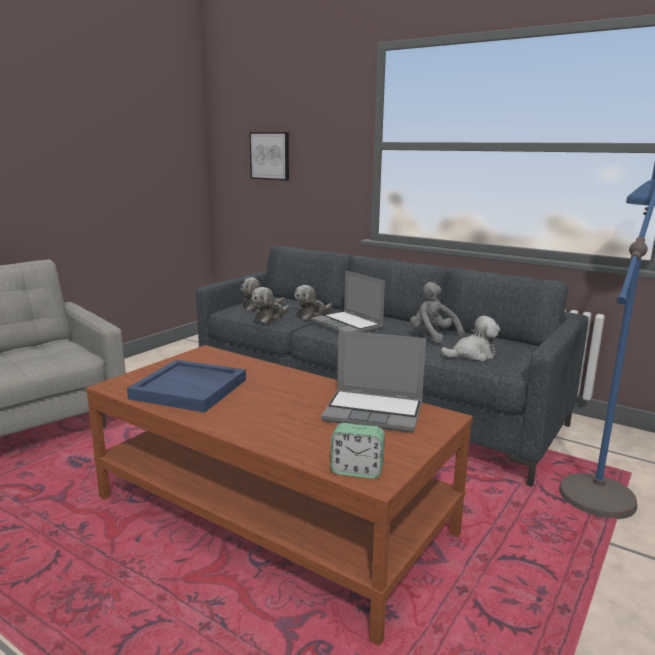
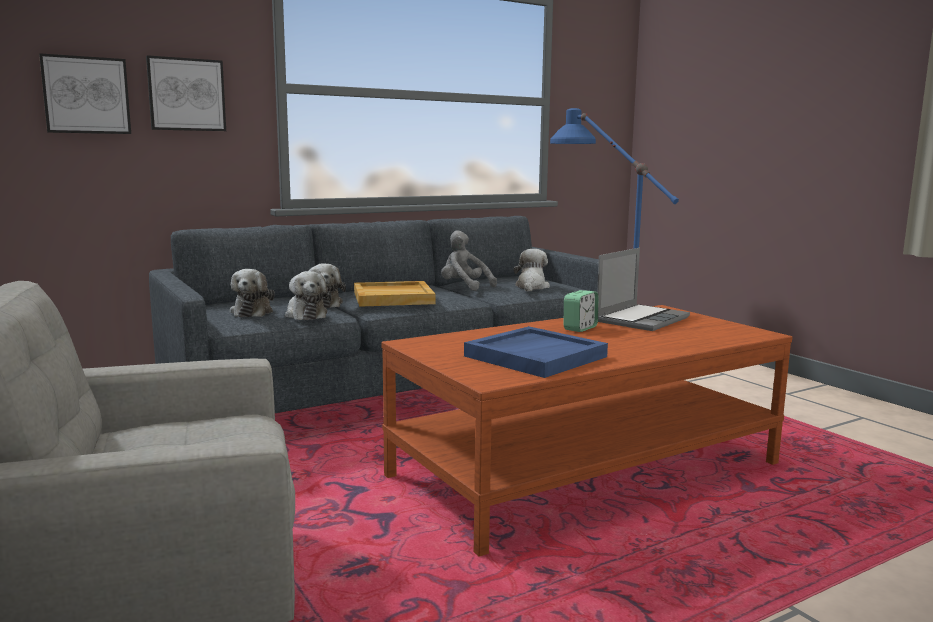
camera: 65 degrees left, 5 degrees down
(318, 153) = (186, 94): none -> picture
(348, 325) = (394, 297): laptop -> beige tray
(357, 471) = (747, 335): alarm clock -> alarm clock (580, 328)
(432, 336) = (464, 287): grey plush toy -> grey plush toy turned 45 degrees clockwise

